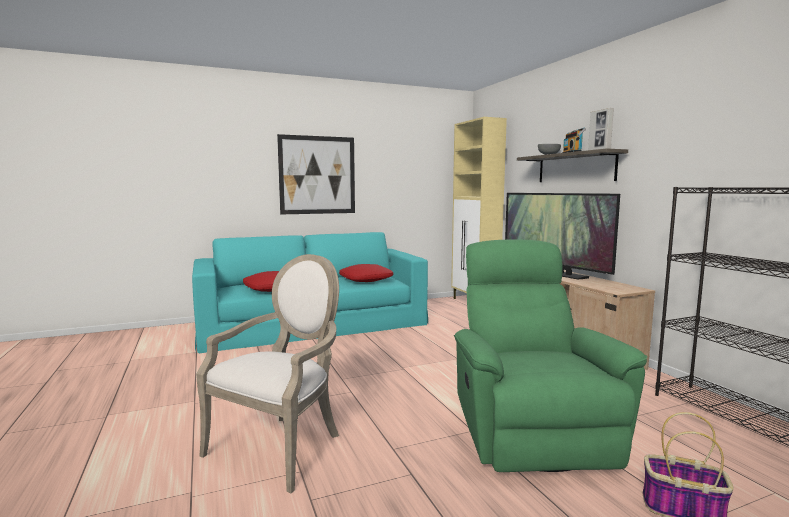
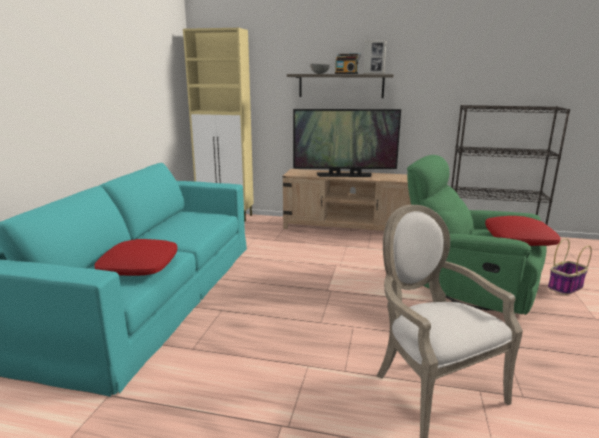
camera: 55 degrees left, 10 degrees up
(317, 175) = (77, 96): picture -> none
(366, 280) = (194, 222): red pillow -> red pillow (519, 239)

